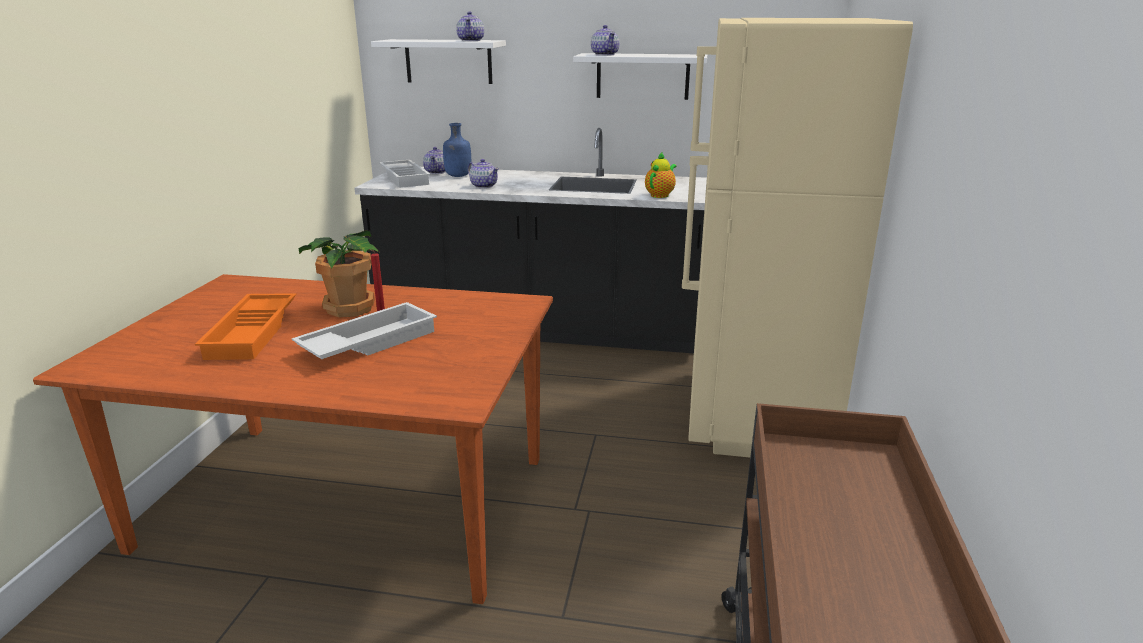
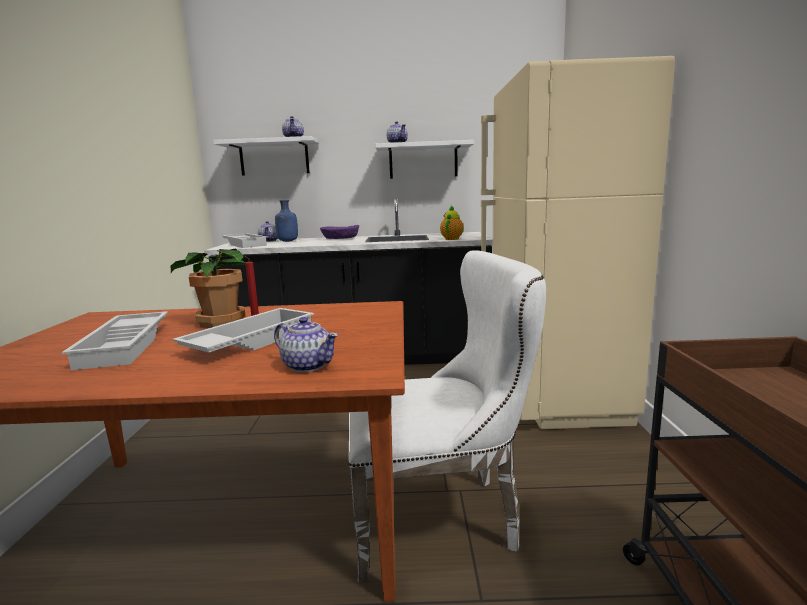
camera: 10 degrees left, 10 degrees down
(254, 333) = (127, 346): orange tray -> white tray
(484, 186) = (312, 243): teapot -> teapot (307, 365)
(524, 177) = (340, 239): none -> purple bowl
(558, 536) = (442, 517): none -> white chair

